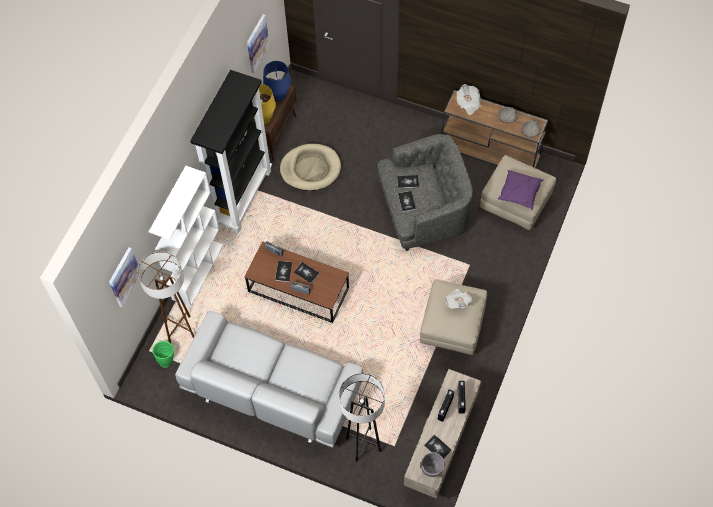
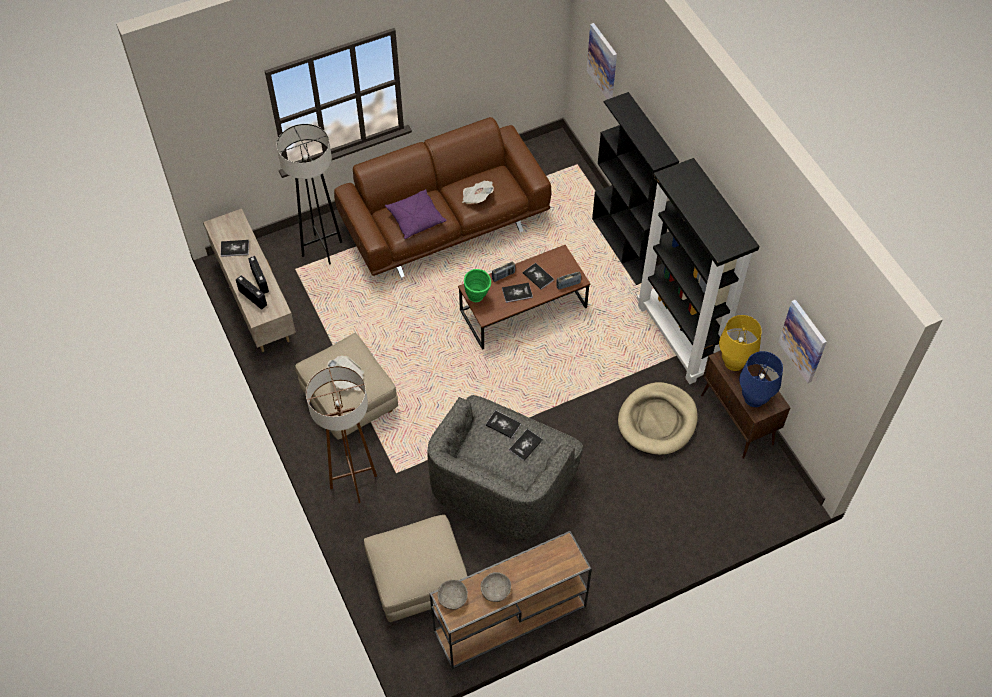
camera: 130 degrees right, 5 degrees down
(166, 359) = (555, 171): green vase -> green vase (478, 298)
(180, 330) = (575, 197): brown floor lamp -> brown floor lamp (353, 482)
(197, 271) = (625, 247): white bookcase -> black bookcase
(272, 389) = (445, 222): grey sofa -> brown sofa
(432, 471) = (221, 229): grey vase -> none
(468, 103) = (556, 566): newspaper -> newspaper (477, 197)
(519, 193) = (402, 544): purple pillow -> purple pillow (415, 219)

